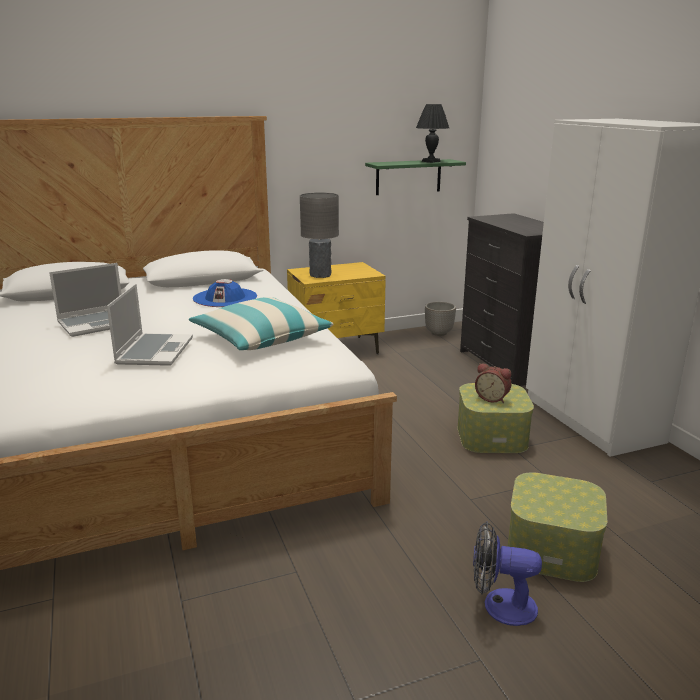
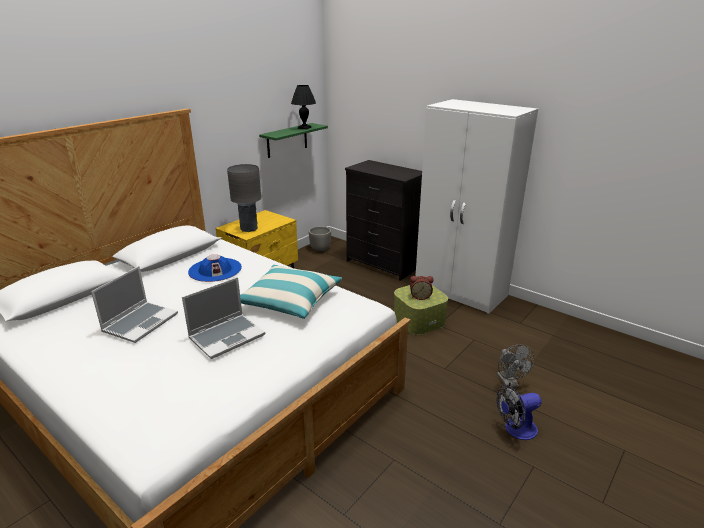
camera: 30 degrees left, 5 degrees up
(154, 351) = (227, 336): laptop -> laptop turned 75 degrees clockwise
(552, 548) = (509, 383): storage box -> grey fan

